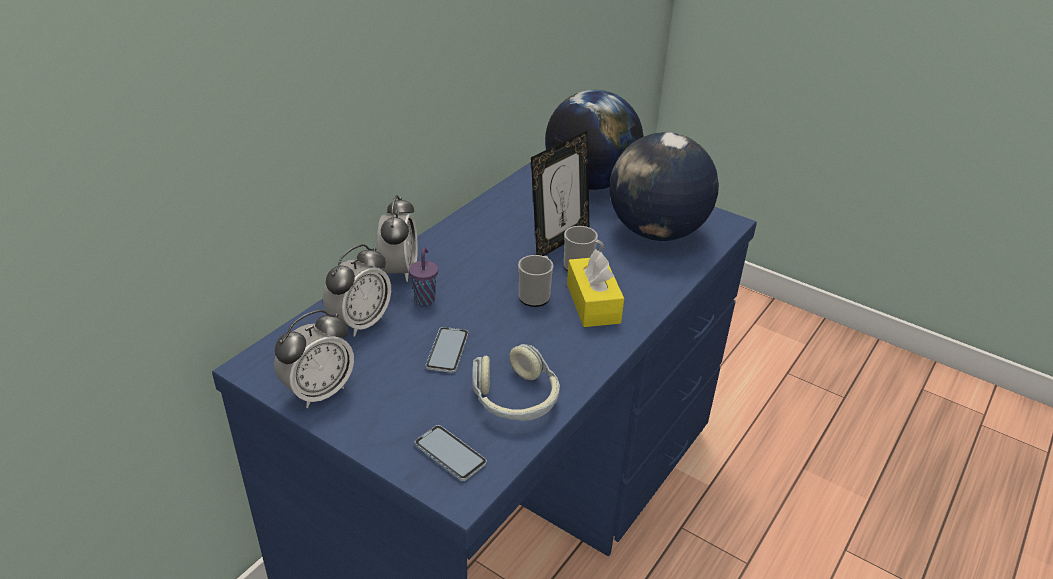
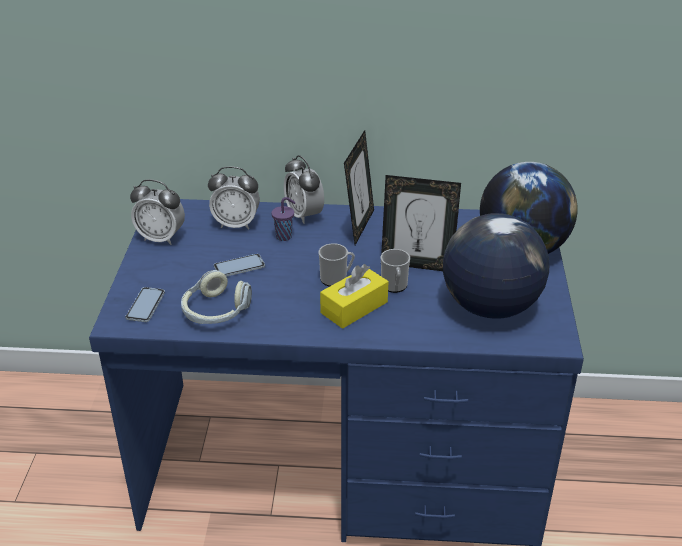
camera: 60 degrees right, 0 degrees up
(399, 271) = (304, 215): alarm clock -> alarm clock turned 90 degrees clockwise
(461, 247) = (359, 226): none -> picture frame

